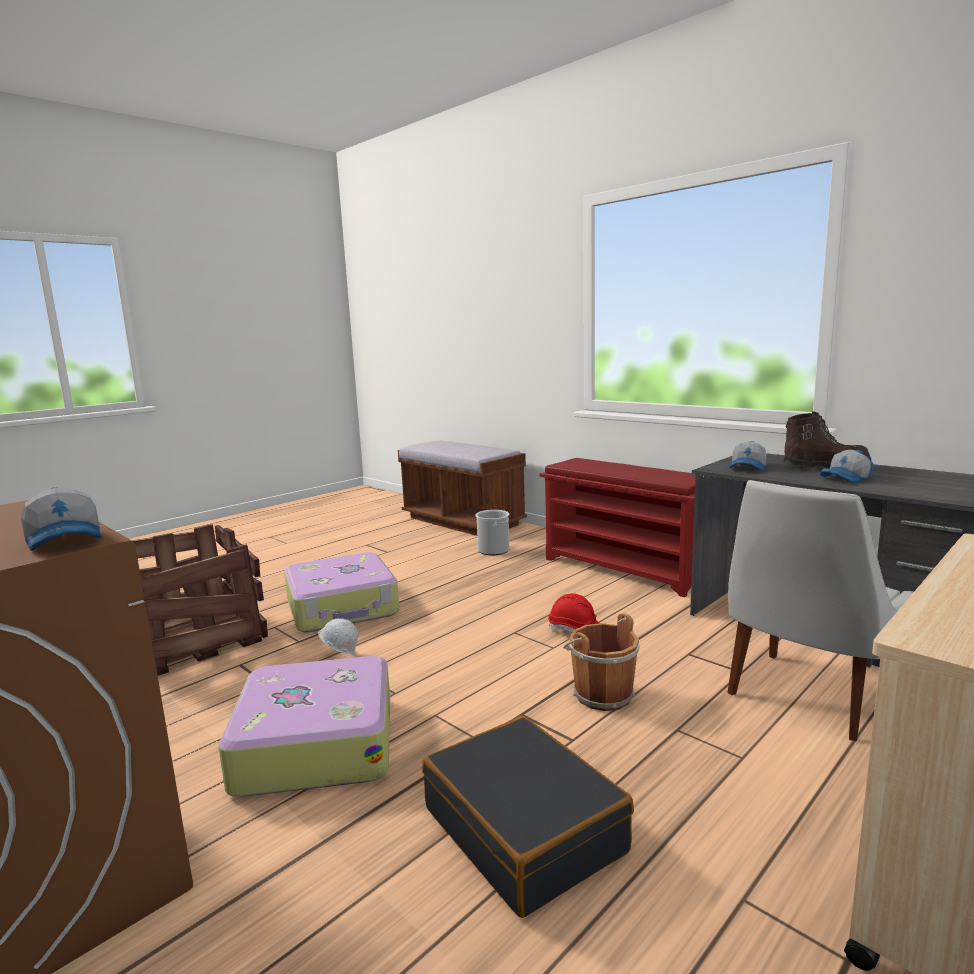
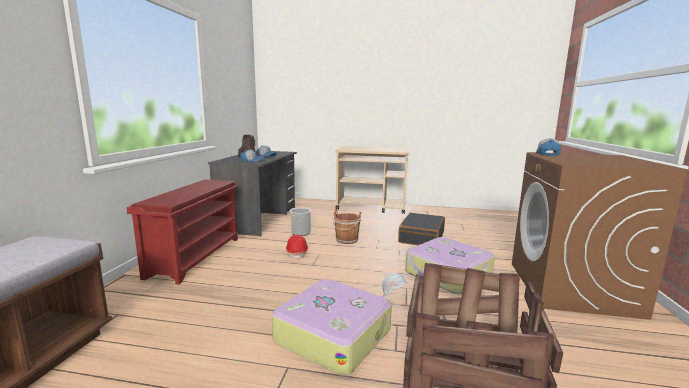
camera: 125 degrees left, 0 degrees up
(493, 550) = (154, 313): bucket -> bucket (300, 232)
(806, 696) = (314, 219): white chair -> none

